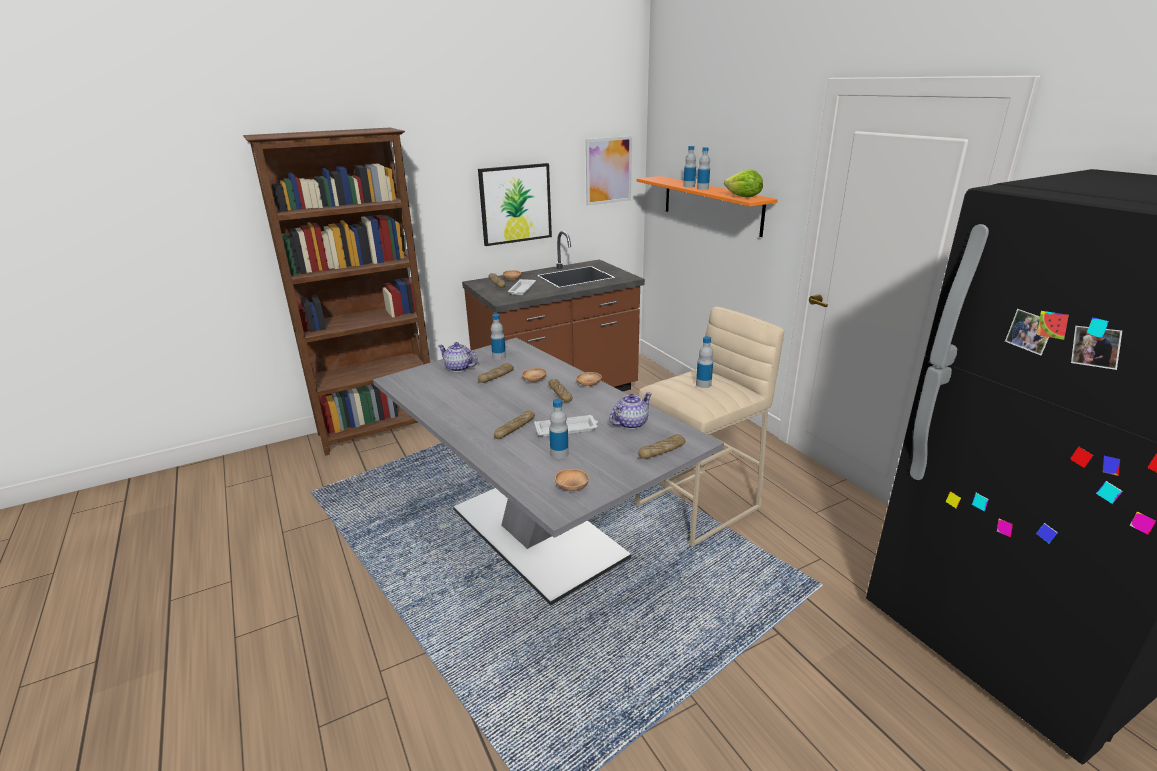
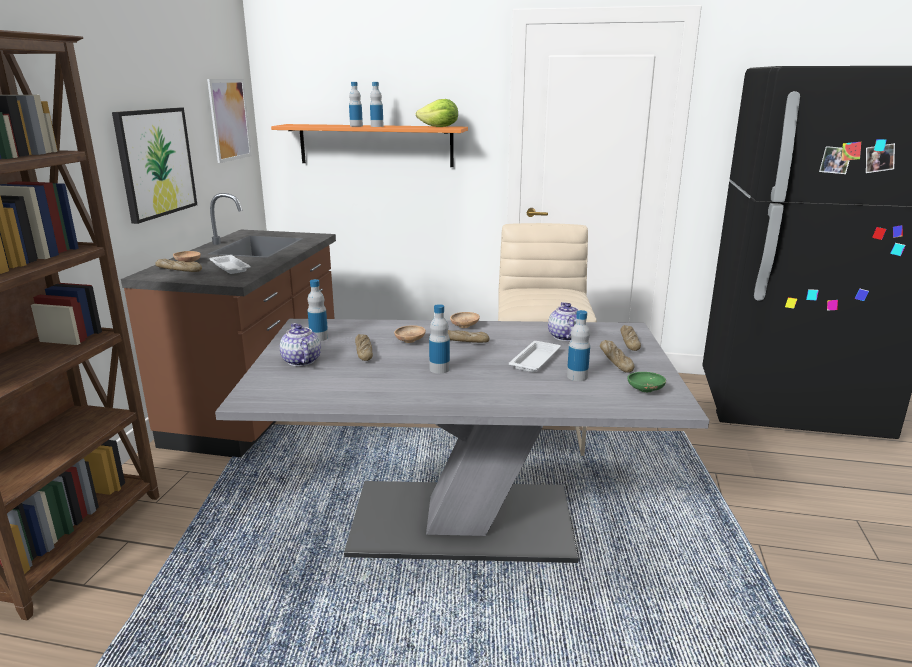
camera: 50 degrees left, 5 degrees down
(459, 368) = (301, 361): teapot -> teapot turned 90 degrees clockwise
(515, 429) = (496, 378): bread -> bread (615, 361)
(572, 487) = (645, 390): brown bowl -> green bowl
(703, 384) = (548, 294): bottle -> bottle (439, 369)

